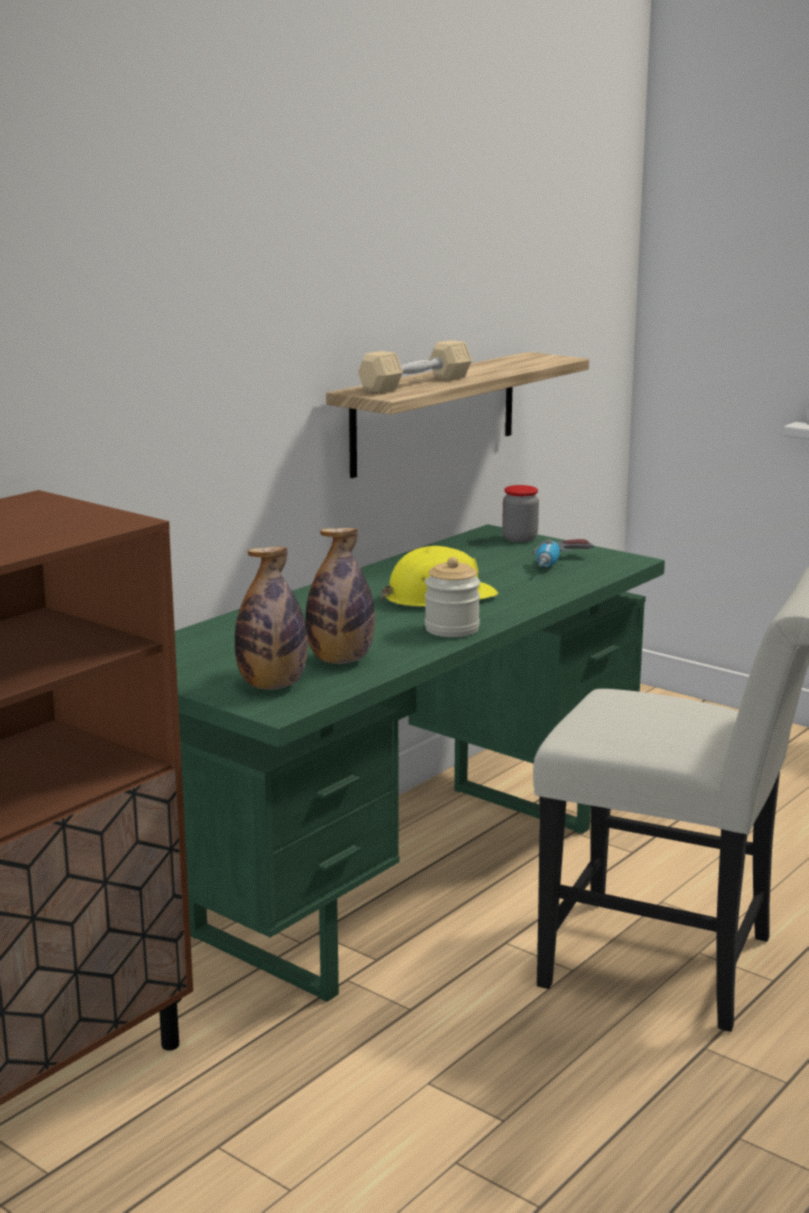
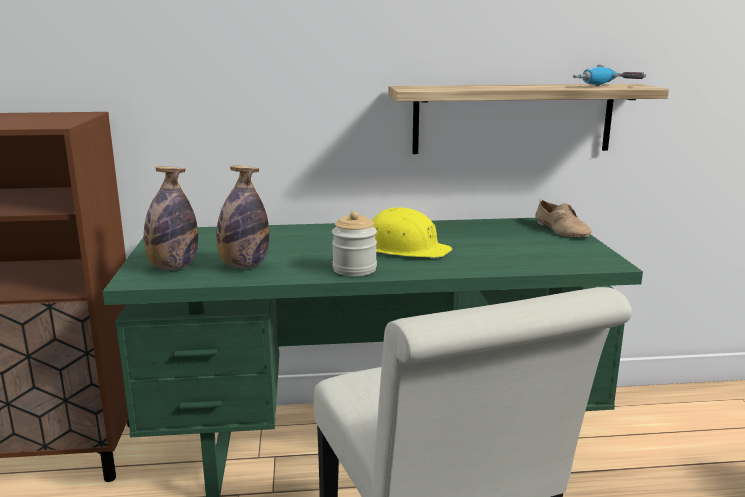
camera: 45 degrees right, 0 degrees up
(416, 384) = (461, 87): beige dumbbell -> none
(519, 538) = (562, 229): jar -> beige shoe
(560, 565) = (545, 252): power drill -> power drill (608, 86)

